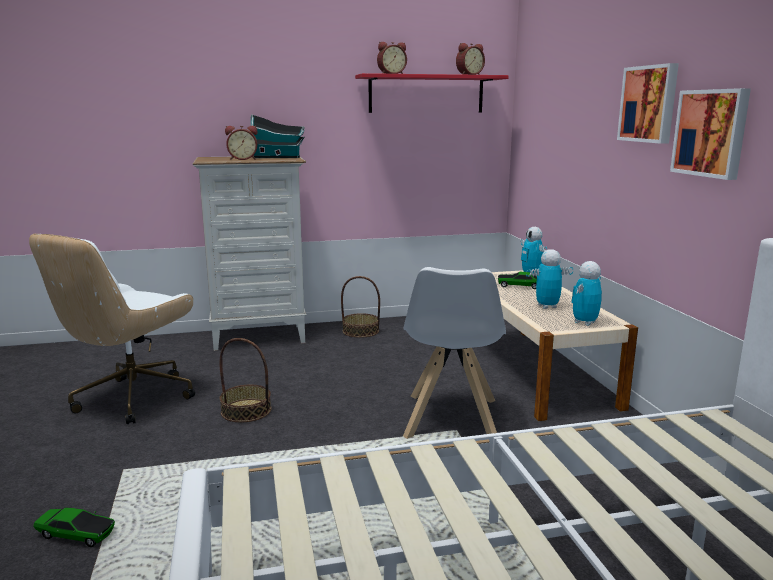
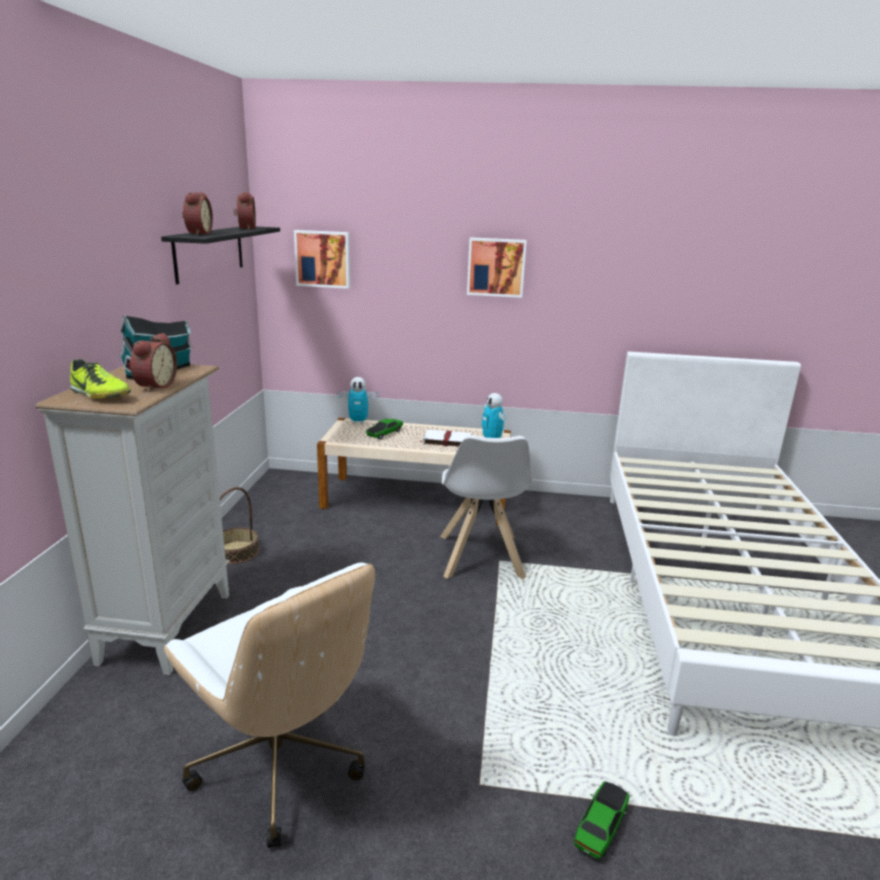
camera: 70 degrees left, 5 degrees up
(217, 158) = (100, 395): none -> shoe
(246, 410) = (387, 669): basket -> none
(426, 94) = (209, 252): red shelf -> black shelf
(451, 420) = (480, 558): chair -> chair turned 60 degrees clockwise
(547, 306) = (446, 440): toy robot -> white book
(711, 133) = (565, 290): picture -> picture (323, 259)

